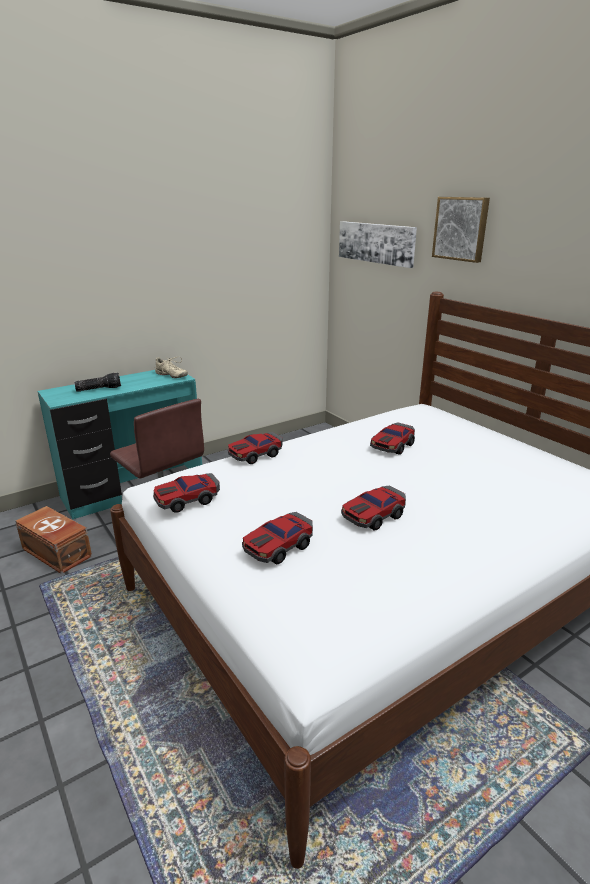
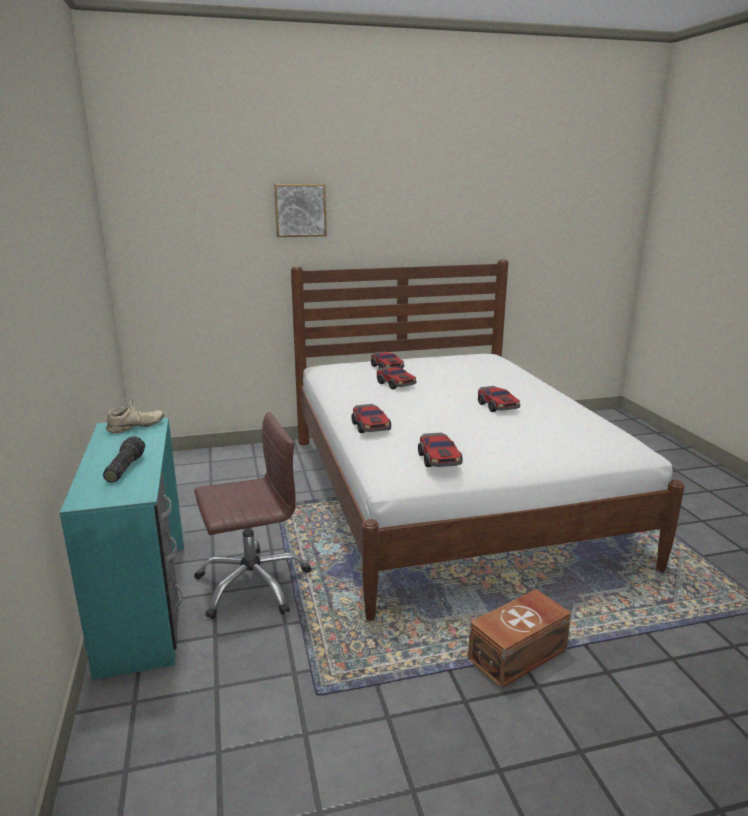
camera: 70 degrees left, 5 degrees down
(56, 553) = (252, 681): brown storage box -> brown storage box (519, 655)
(278, 546) = (526, 436): toy car -> toy car (387, 367)
(376, 243) = (191, 233): picture -> none

